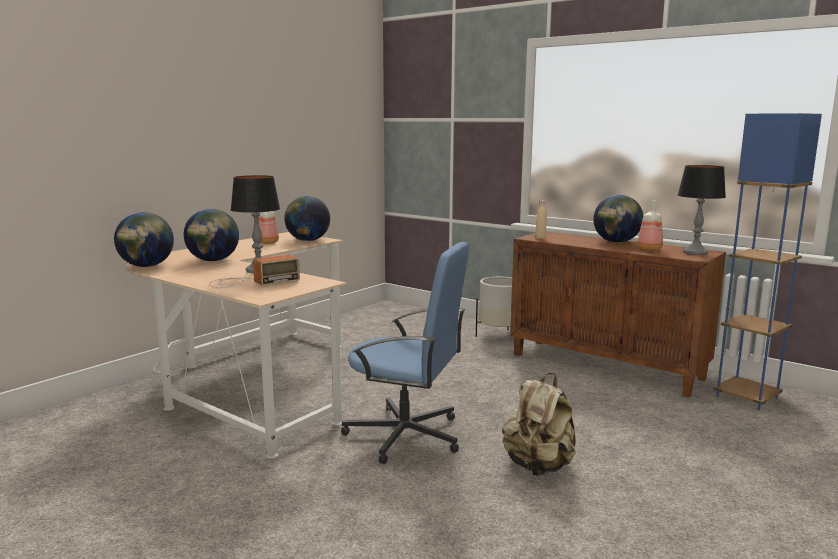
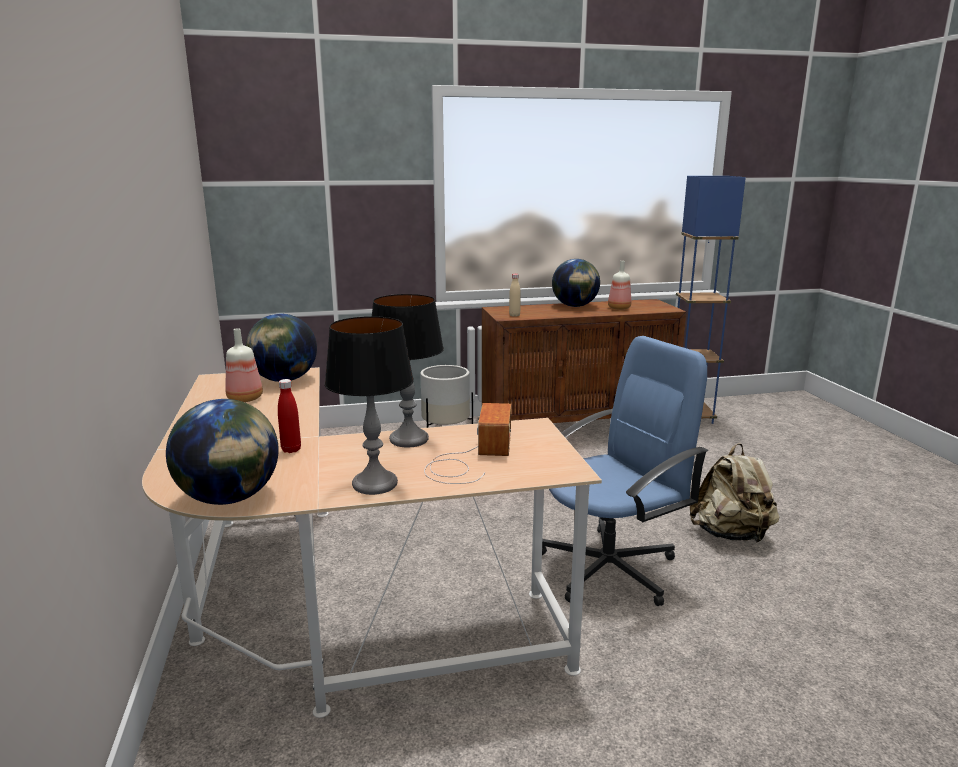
camera: 50 degrees left, 5 degrees up
(213, 260) = (291, 450): globe -> red bottle
(695, 253) = (650, 304): table lamp -> table lamp (375, 484)

